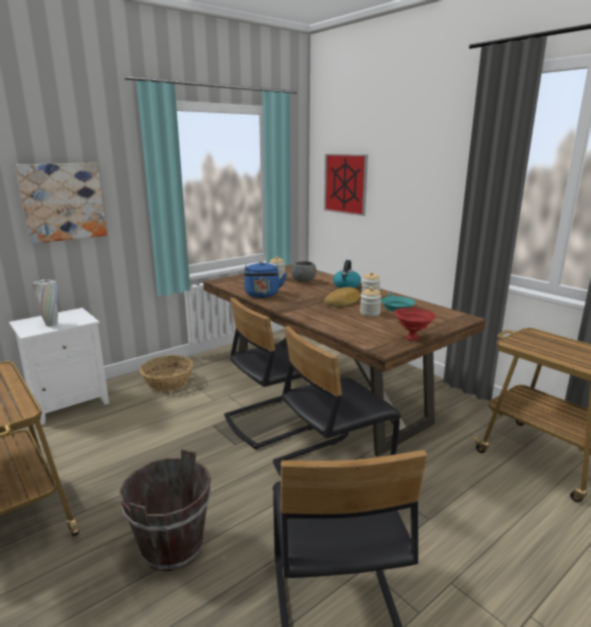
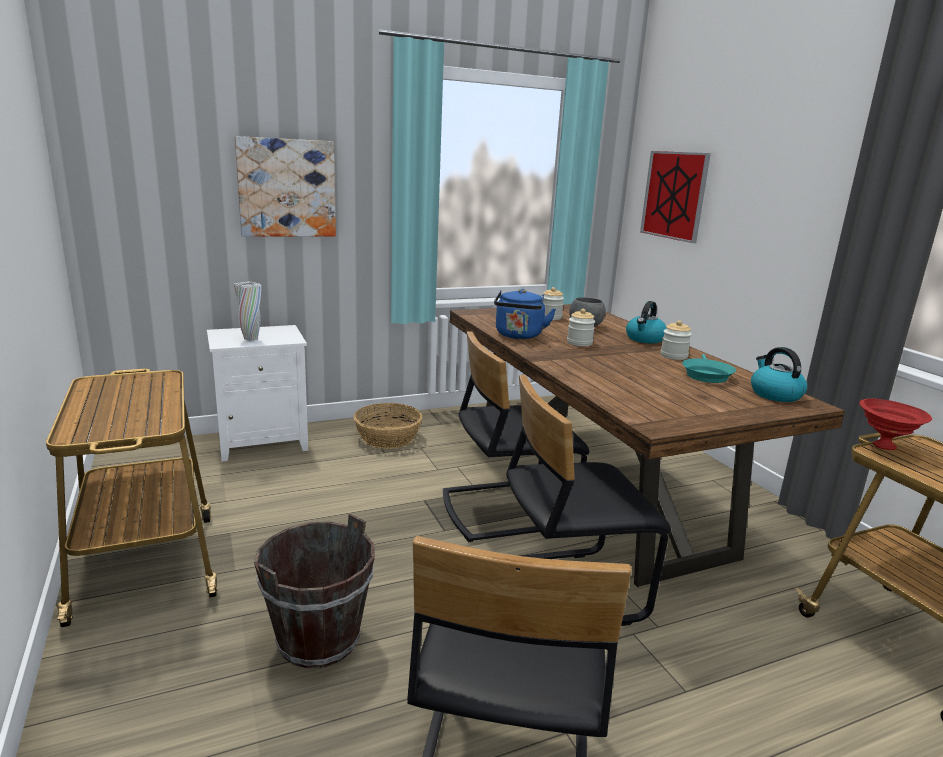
camera: 15 degrees right, 0 degrees up
(343, 301) = (628, 358): bread -> none
(370, 313) = (660, 378): jar -> jar (579, 343)
(412, 337) = (708, 418): red bowl -> red bowl (883, 445)
(442, 314) = (774, 394): none -> kettle

